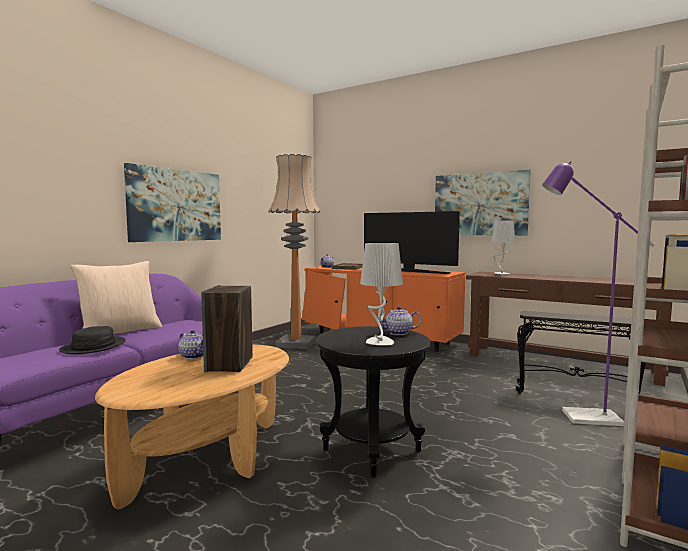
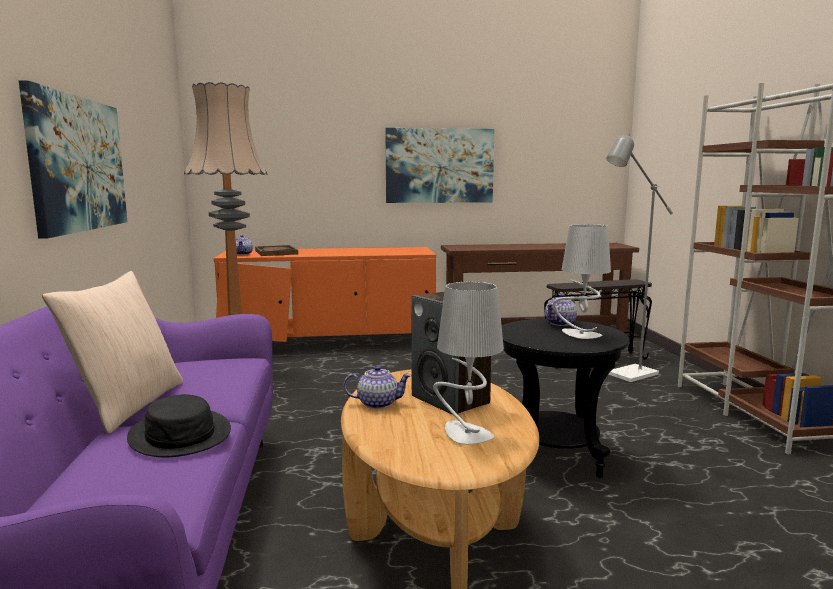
camera: 40 degrees left, 5 degrees up
(409, 271) = (372, 251): television -> none
(501, 274) = (474, 246): grey table lamp -> grey table lamp (465, 434)
(581, 417) = (627, 376): purple floor lamp -> grey floor lamp

